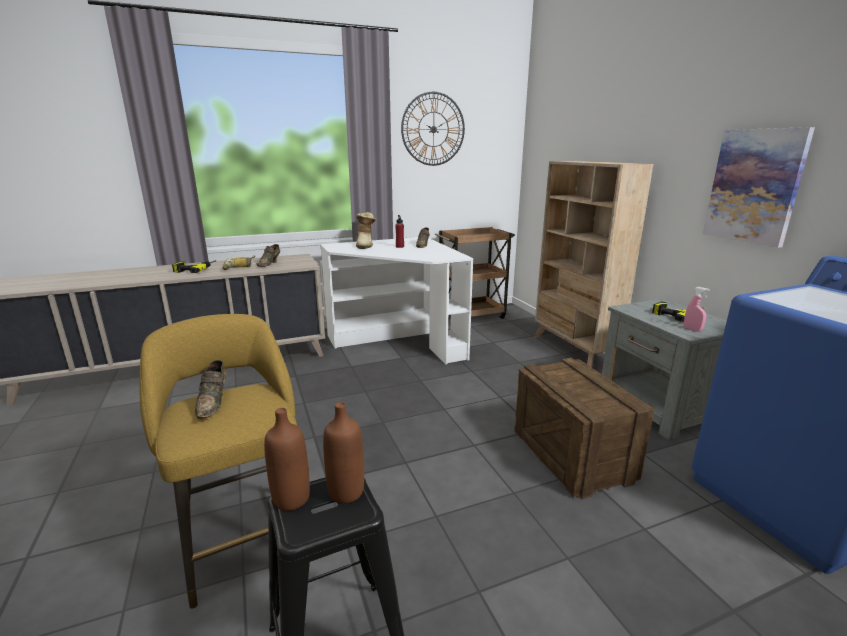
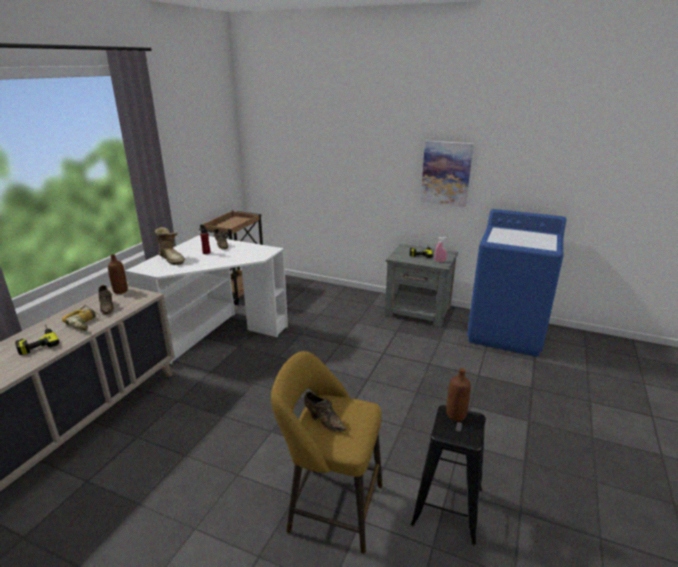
camera: 45 degrees left, 5 degrees up
(291, 499) = (444, 432): brown bottle -> brown bottle (120, 291)
(433, 129) = (182, 135): wall clock -> none
(572, 455) = (416, 358): crate -> none
(573, 350) = (338, 292): beige bookcase -> none

